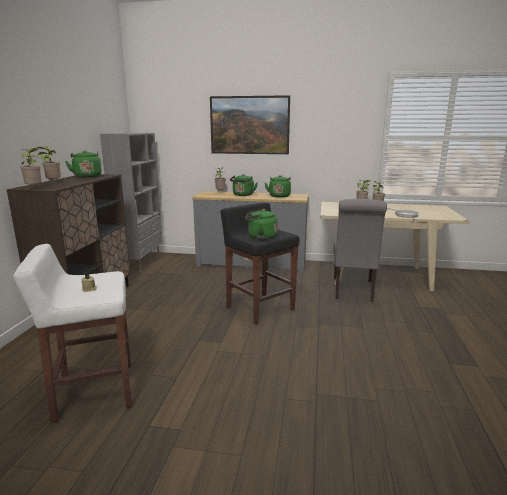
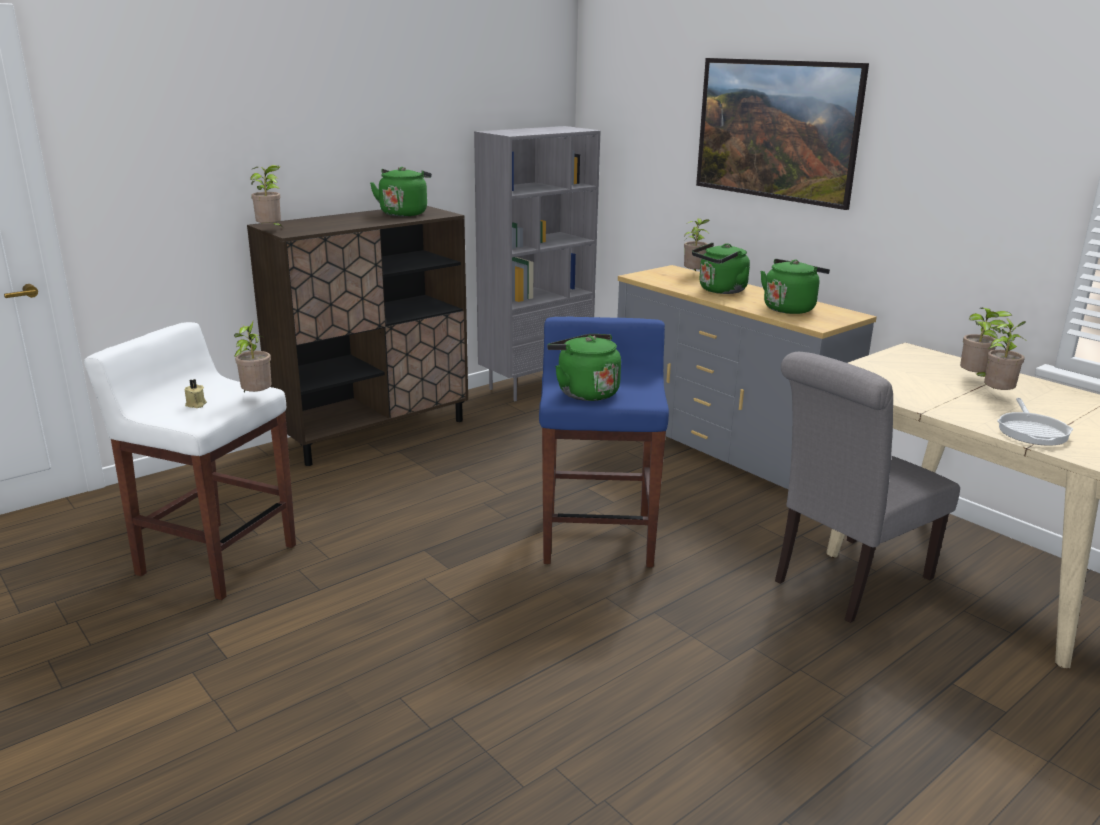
camera: 40 degrees right, 5 degrees up
(53, 183) = (322, 222): potted plant -> potted plant (256, 397)
(259, 308) = (598, 538): black stool -> blue stool

